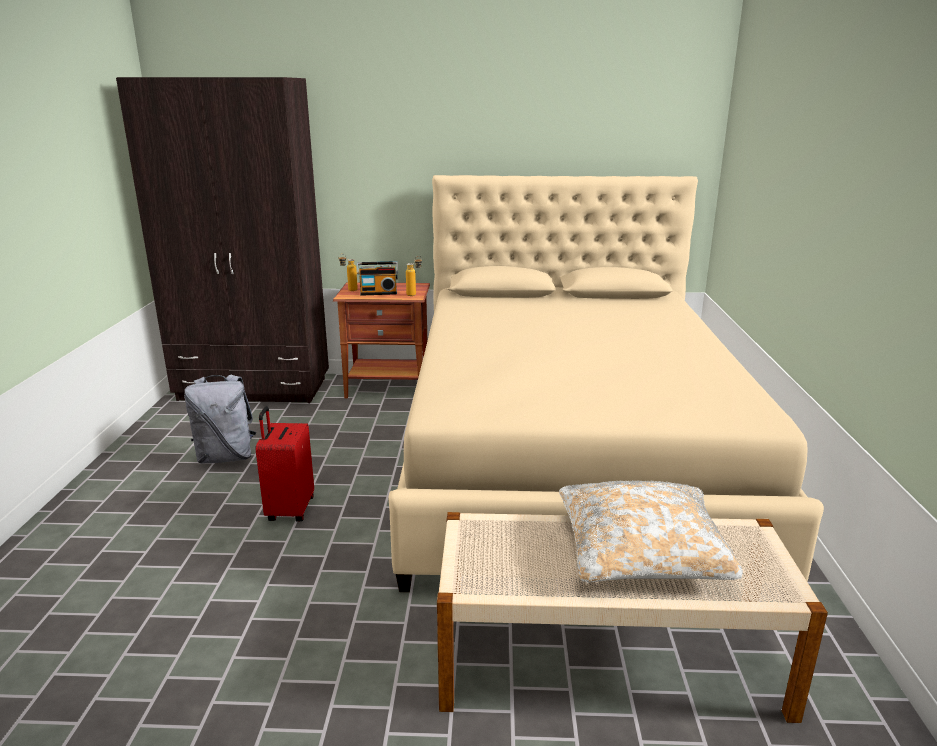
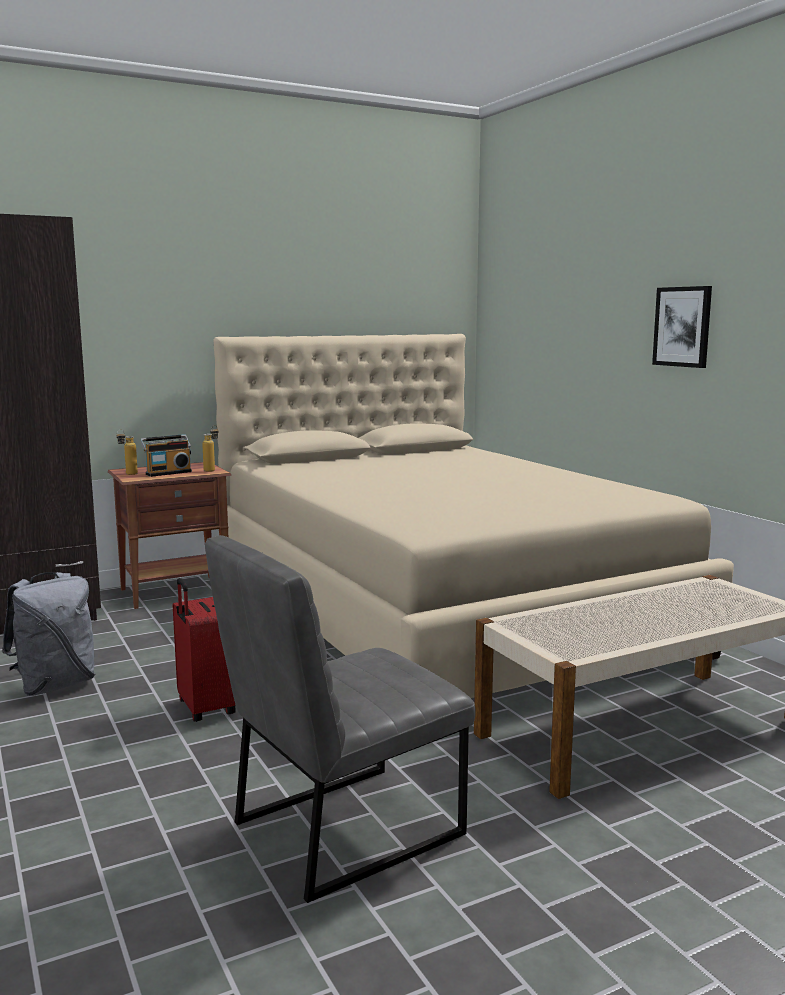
camera: 30 degrees left, 10 degrees down
(250, 666) = (342, 829): none -> grey chair
(643, 550) = (660, 607): white pillow -> none
(855, 210) = (682, 326): none -> picture

